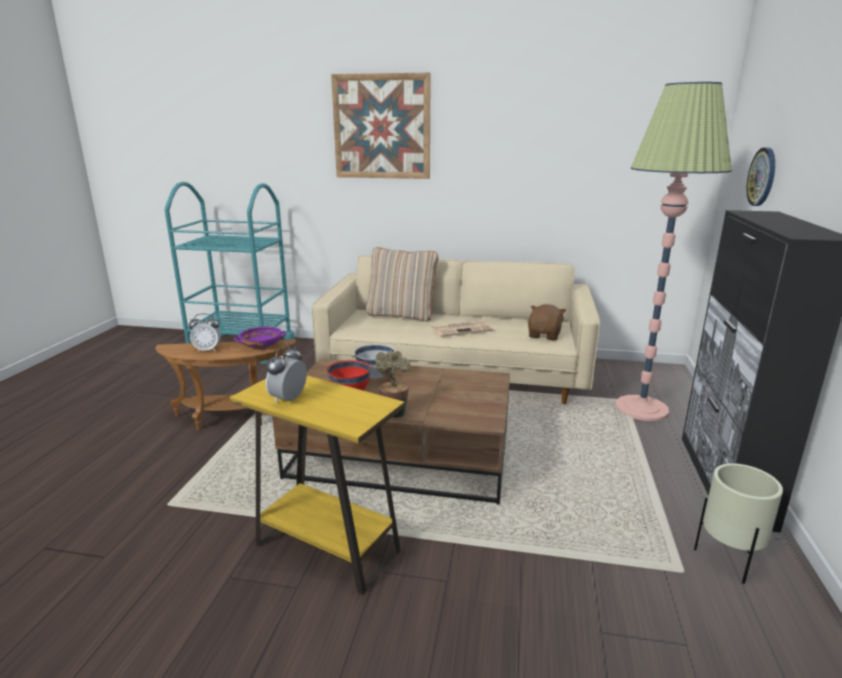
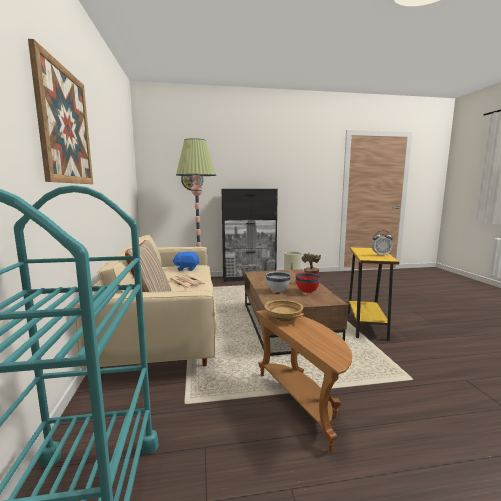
camera: 110 degrees left, 10 degrees down
(207, 350) = (316, 336): alarm clock -> none
(262, 346) = (283, 318): purple bowl -> beige bowl
(544, 335) = (187, 269): brown plush toy -> blue plush toy

